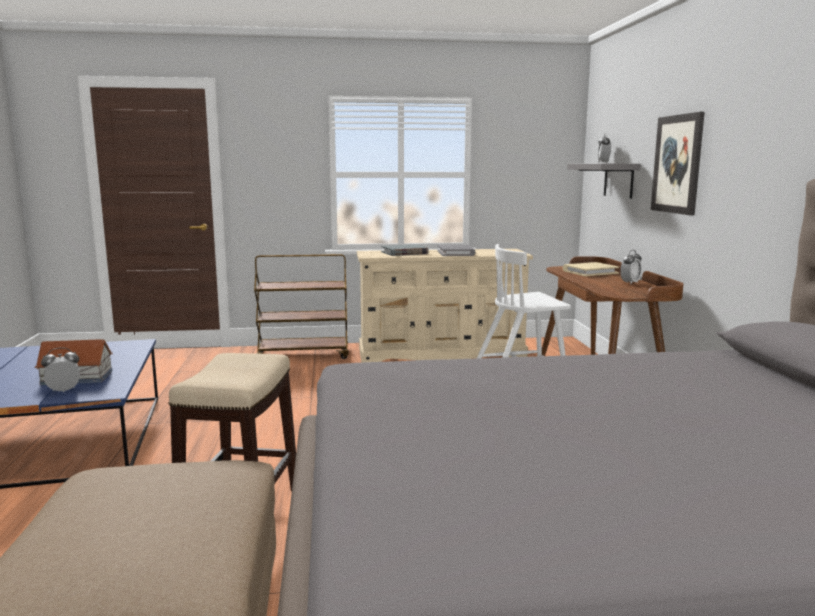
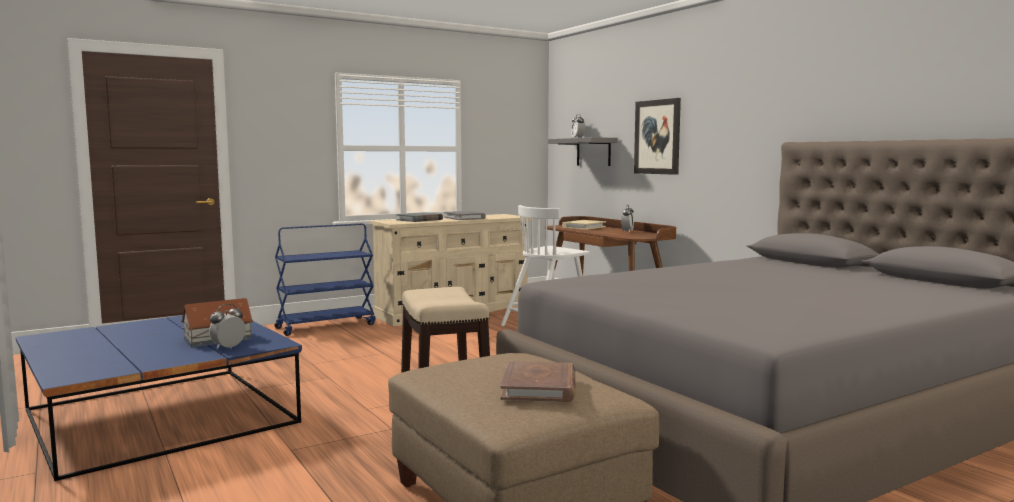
camera: 25 degrees left, 5 degrees down
(126, 547) = (539, 387): none -> brown book
(303, 355) = (326, 326): brown cart -> blue cart

